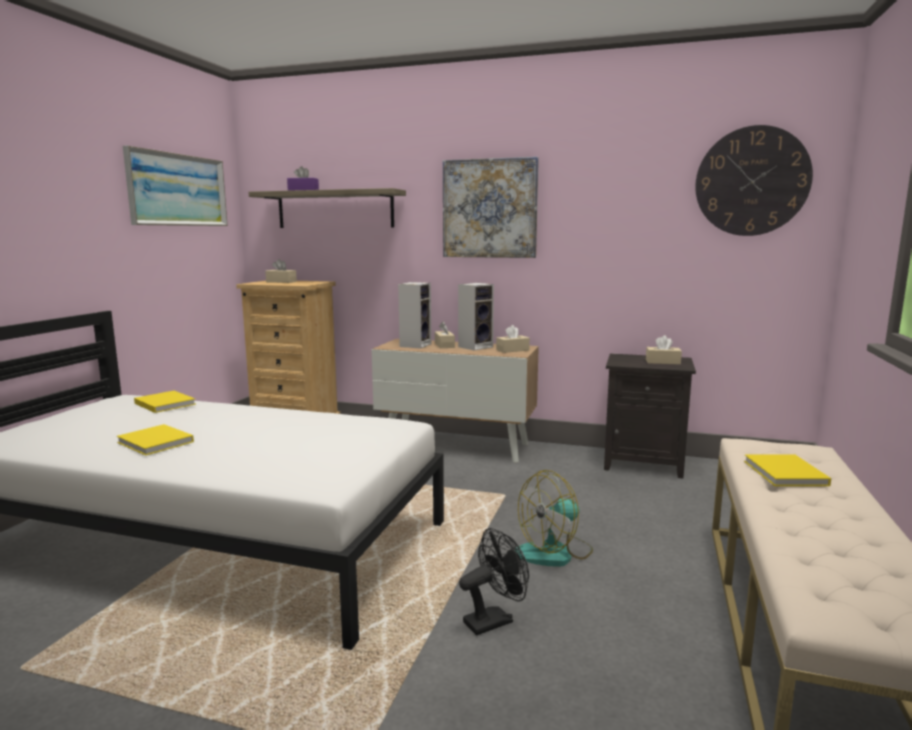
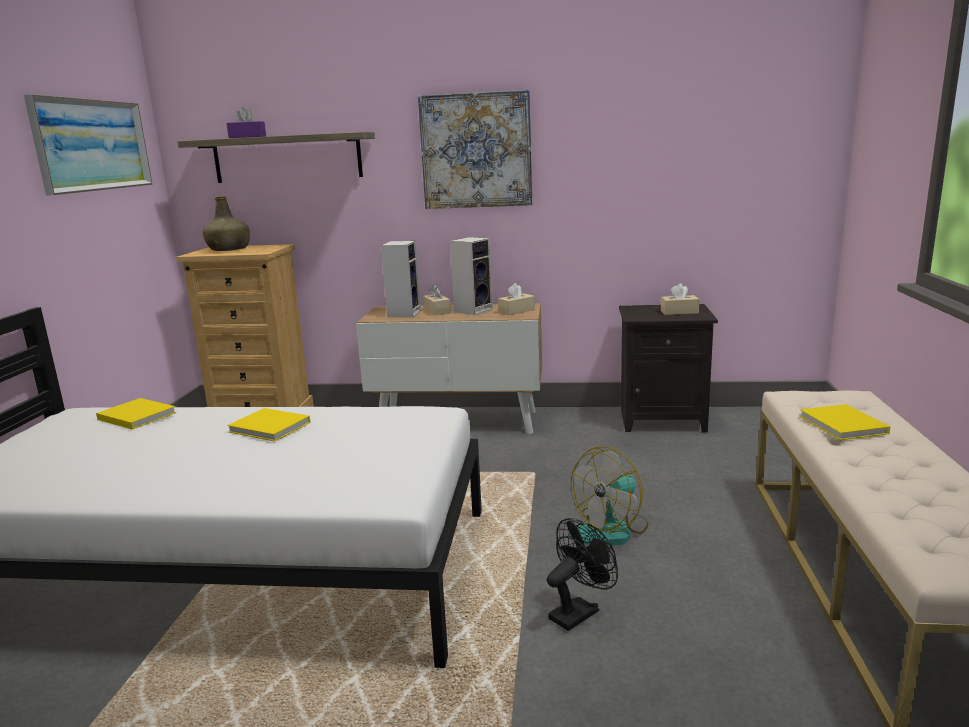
camera: 10 degrees left, 5 degrees up
(156, 442) = (161, 468): yellow book -> yellow book (271, 427)
(281, 282) = (229, 249): beige tissue box -> green bottle
(752, 181) = (760, 112): wall clock -> none

